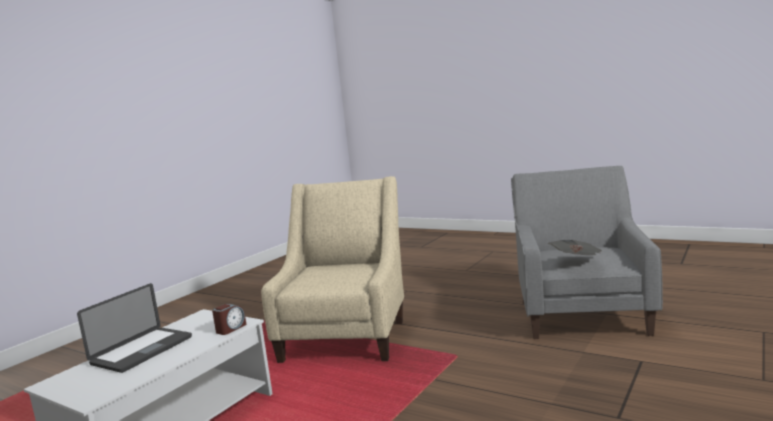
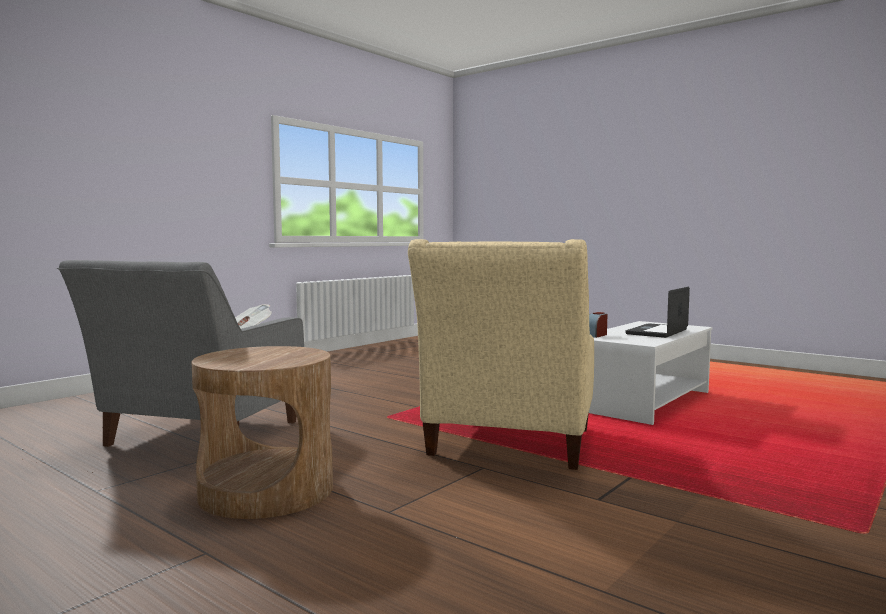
camera: 175 degrees left, 5 degrees down
(474, 290) = (267, 491): none -> brown side table

